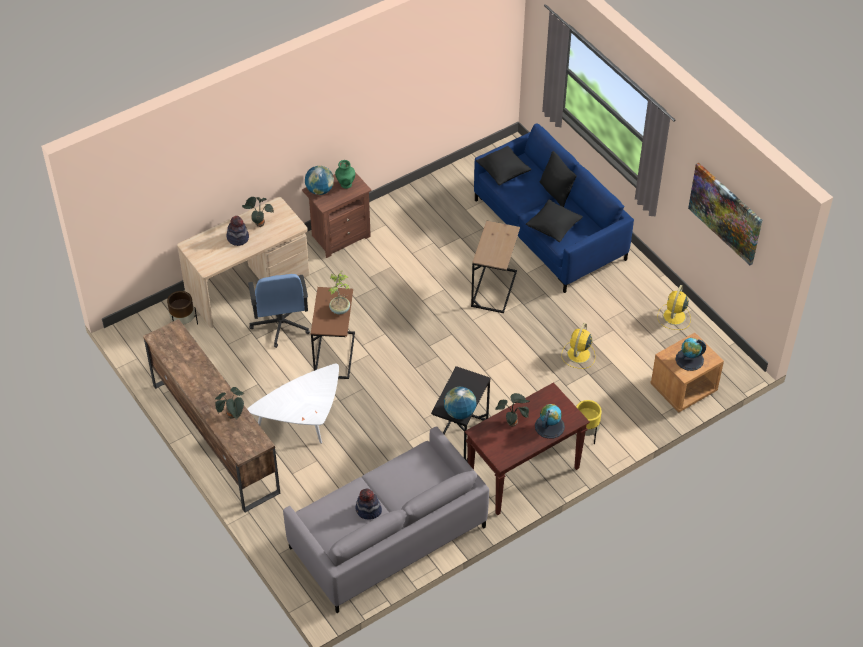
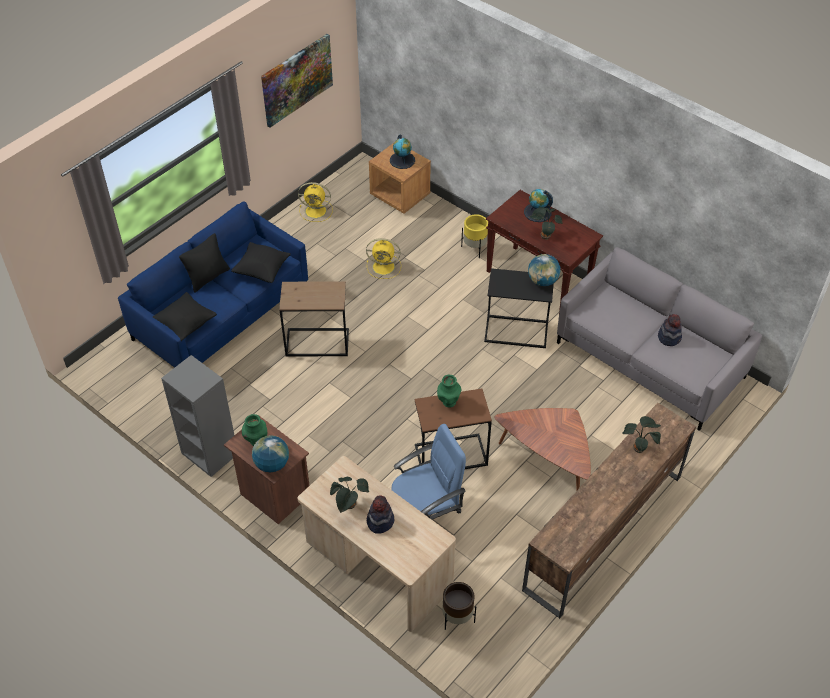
camera: 105 degrees left, 0 degrees up
(303, 421) = (548, 459): white coffee table -> brown coffee table
(340, 309) = (448, 402): potted plant -> green vase
(396, 204) = (209, 453): none -> grey bookcase

